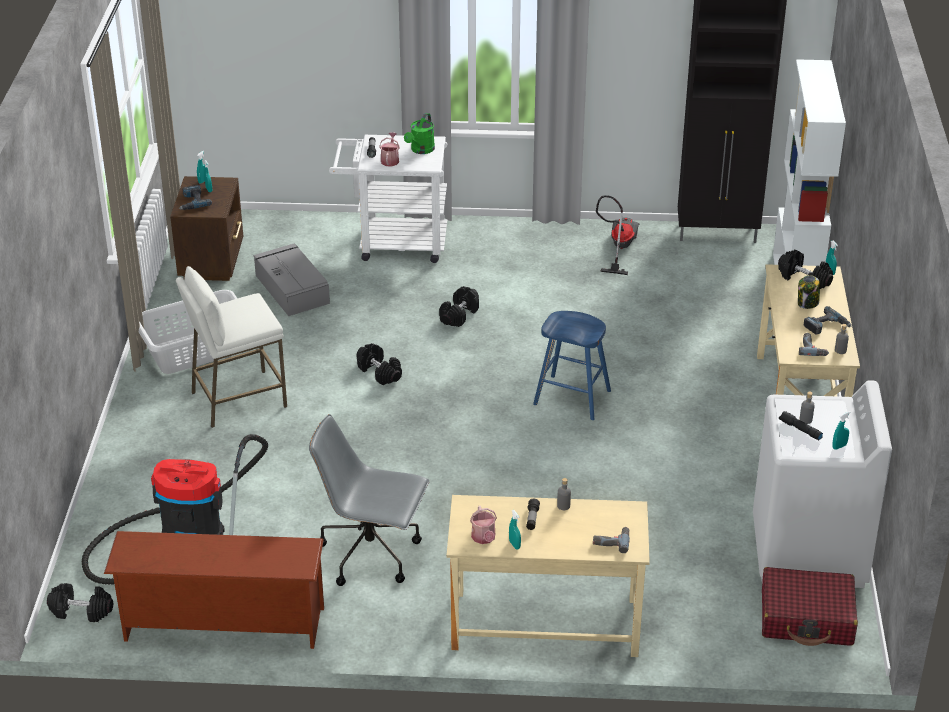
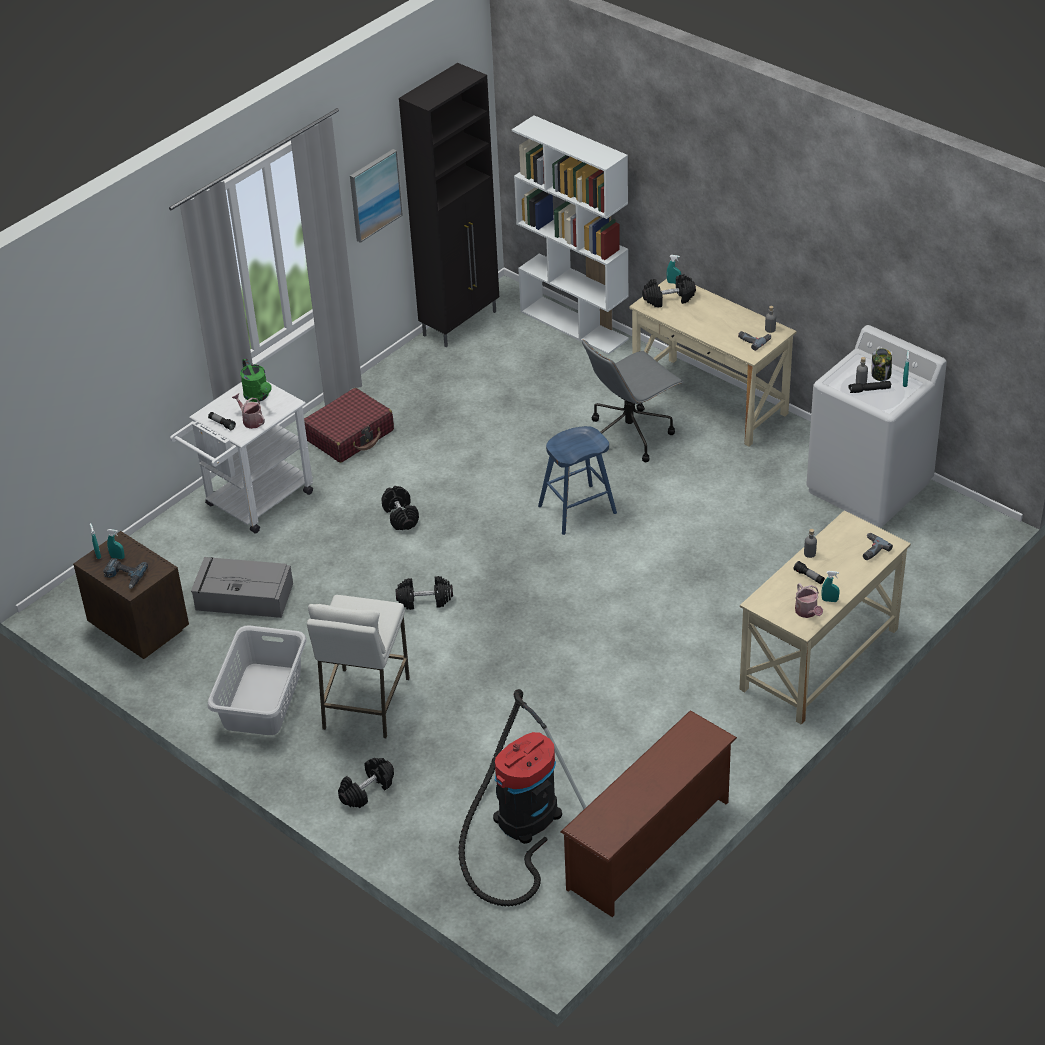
camera: 50 degrees left, 5 degrees up
(82, 611) = (547, 929): black dumbbell -> black dumbbell (367, 790)
(372, 554) = (650, 716): grey office chair -> grey office chair (630, 434)
(484, 538) = (807, 612): watering can -> watering can turned 45 degrees clockwise
(618, 247) = (415, 383): vacuum cleaner -> none
(646, 54) = (374, 195): none -> picture
(807, 303) = (699, 313): jar -> jar (881, 375)
(807, 618) = (933, 526): red suitcase -> red suitcase (349, 435)
(826, 326) = (735, 320): power drill -> none

